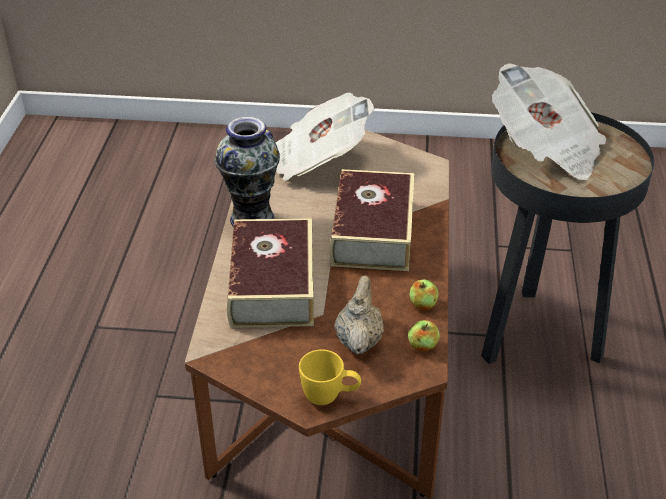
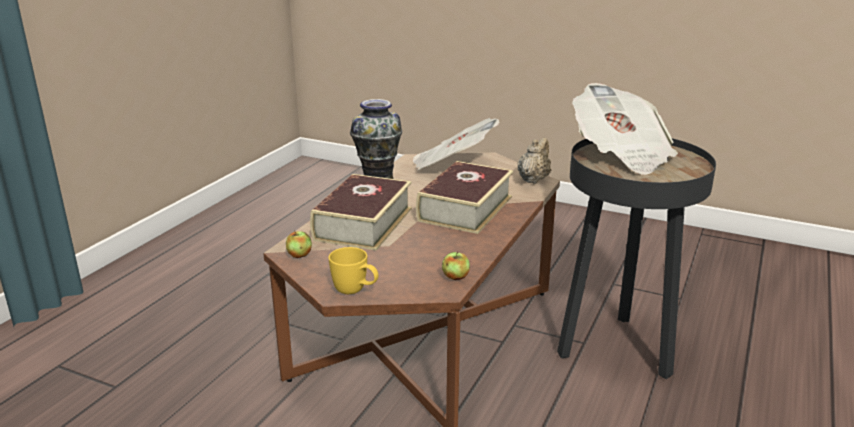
camera: 20 degrees right, 15 degrees down
(359, 340) = (406, 264): beige teapot -> beige teapot (533, 180)
(423, 304) = (474, 254): apple -> apple (299, 255)

